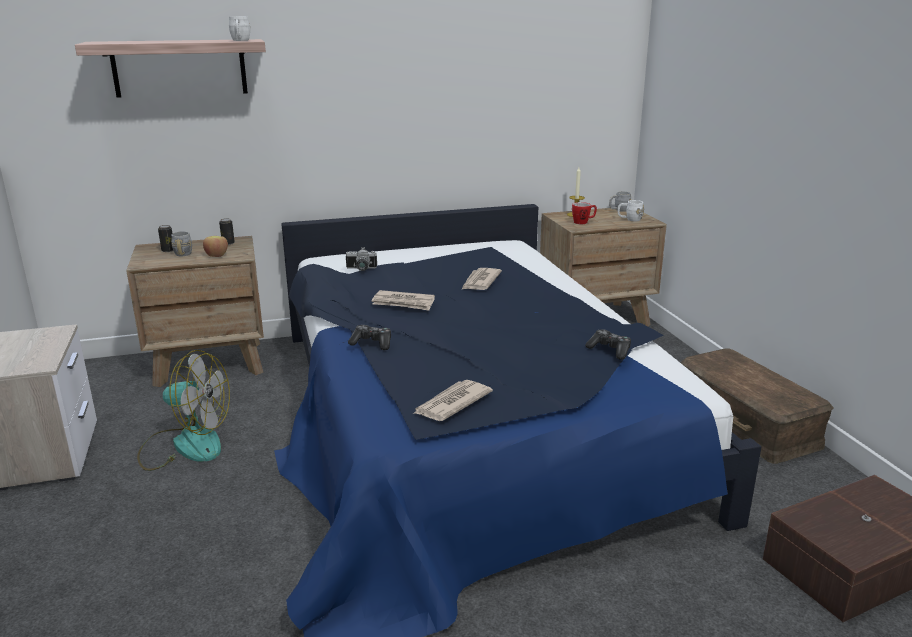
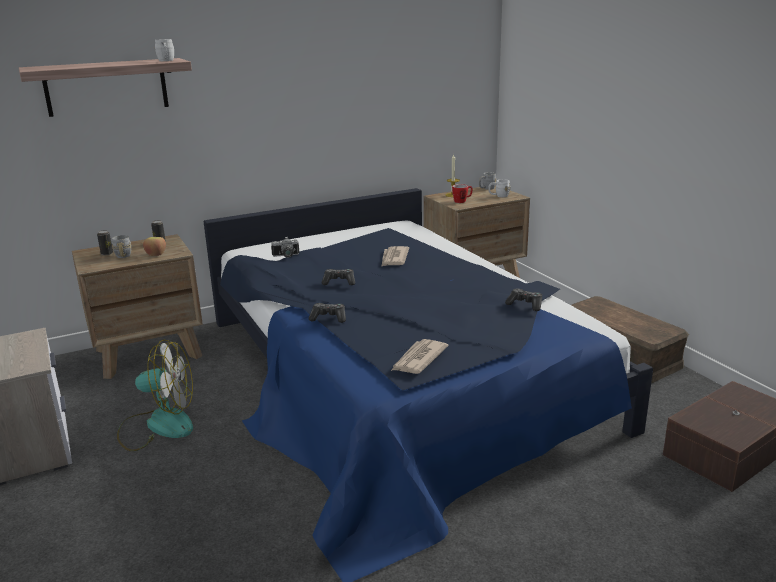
camera: 10 degrees left, 0 degrees up
(403, 303) = (339, 282): newspaper -> game controller

